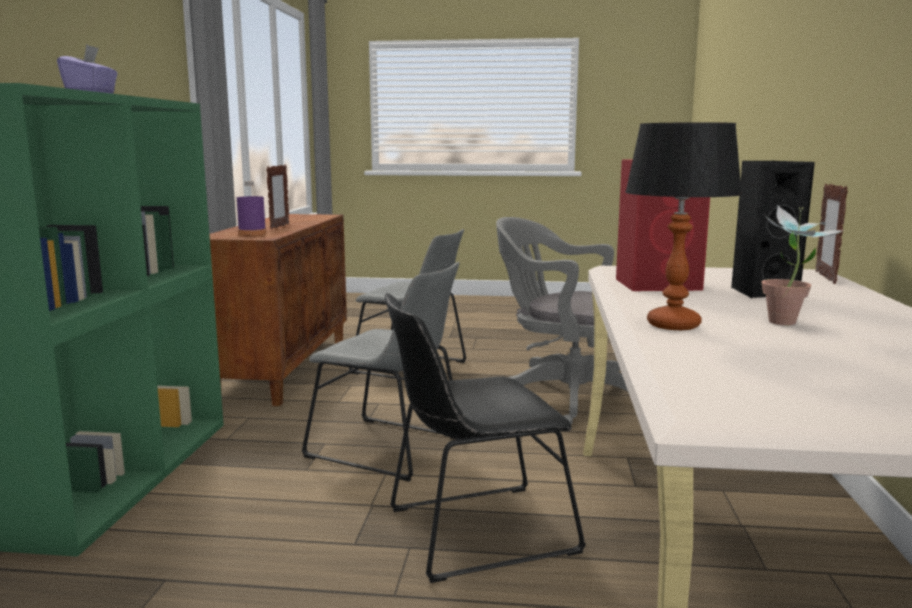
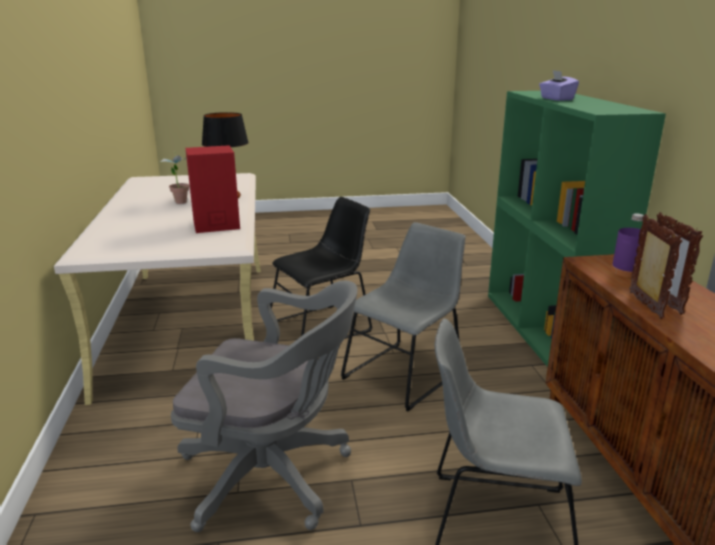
camera: 165 degrees right, 10 degrees up
(391, 449) = (405, 373): grey chair -> grey chair turned 120 degrees clockwise
(761, 292) = (160, 222): black speaker -> none
(825, 277) = (89, 243): picture frame -> picture frame (644, 305)

